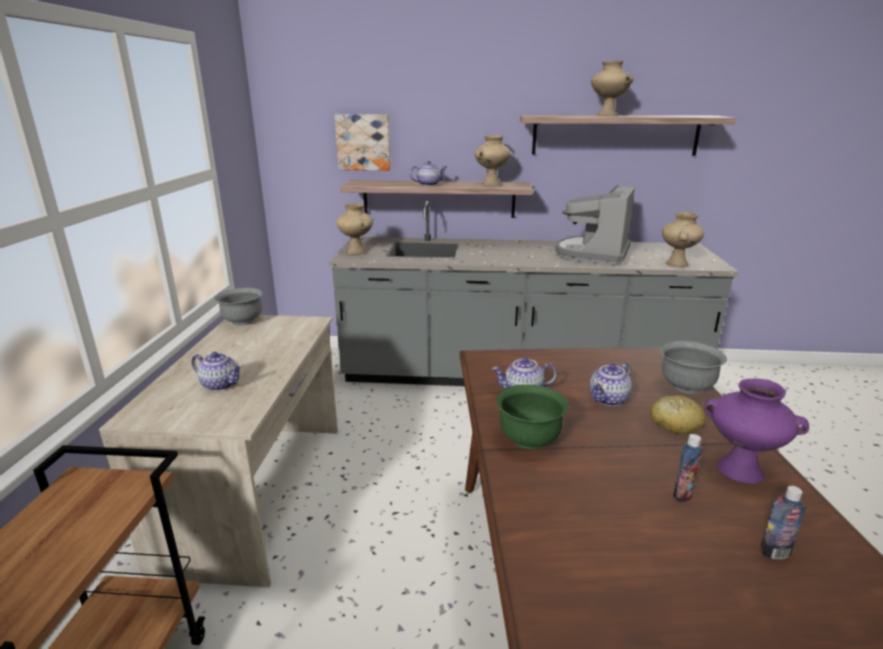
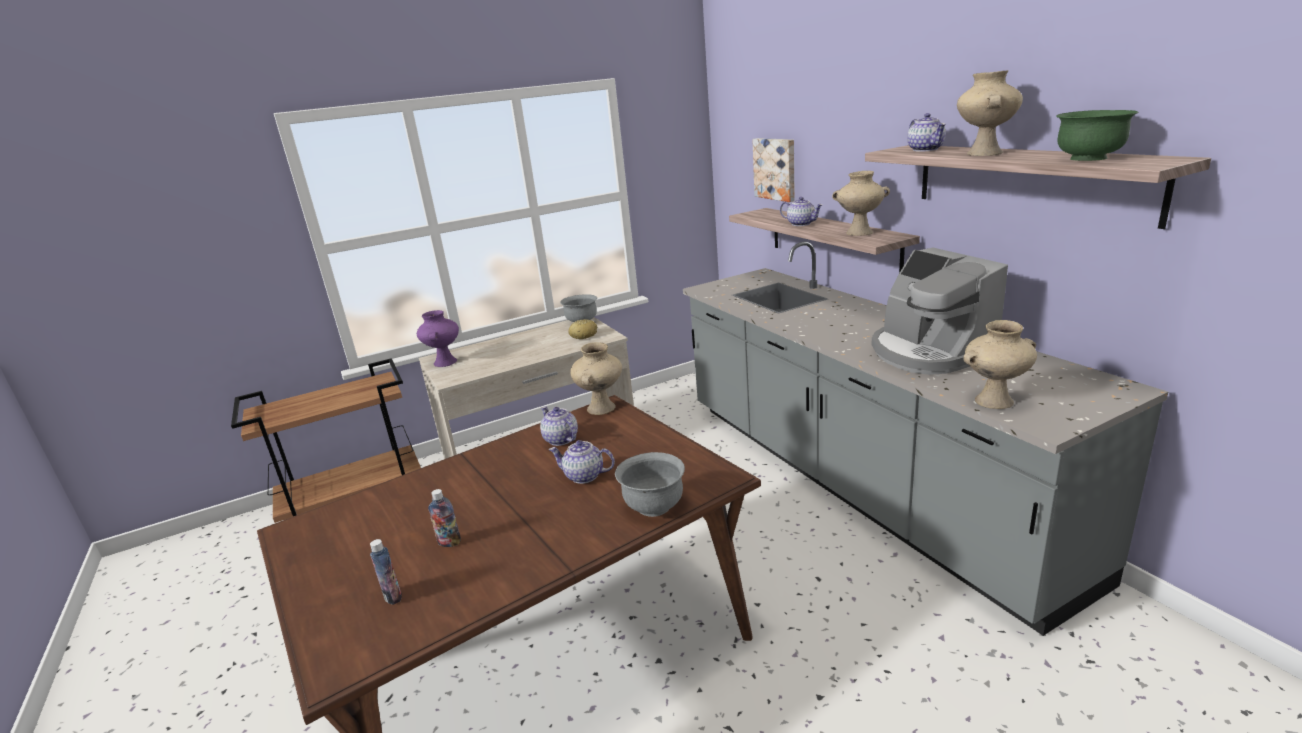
camera: 60 degrees right, 0 degrees up
(221, 384) = (488, 357): teapot -> teapot (926, 149)
(357, 251) = (725, 284): beige vase -> beige vase (601, 408)
(529, 439) = (487, 464): green bowl -> green bowl (1089, 158)
(593, 254) = (928, 352): coffee machine -> coffee machine turned 105 degrees counterclockwise
(675, 423) = (566, 516): bread -> bread (583, 335)
(738, 471) = (504, 563): purple vase -> purple vase (445, 362)

